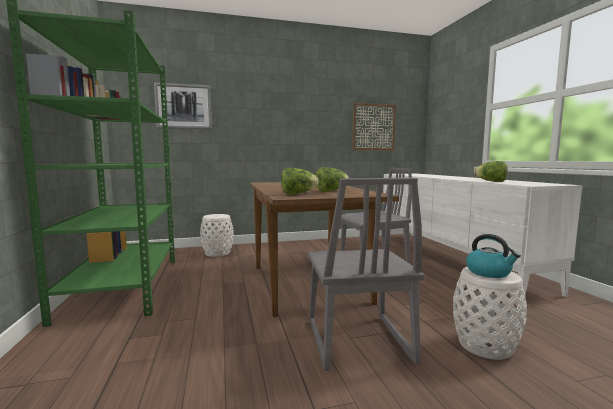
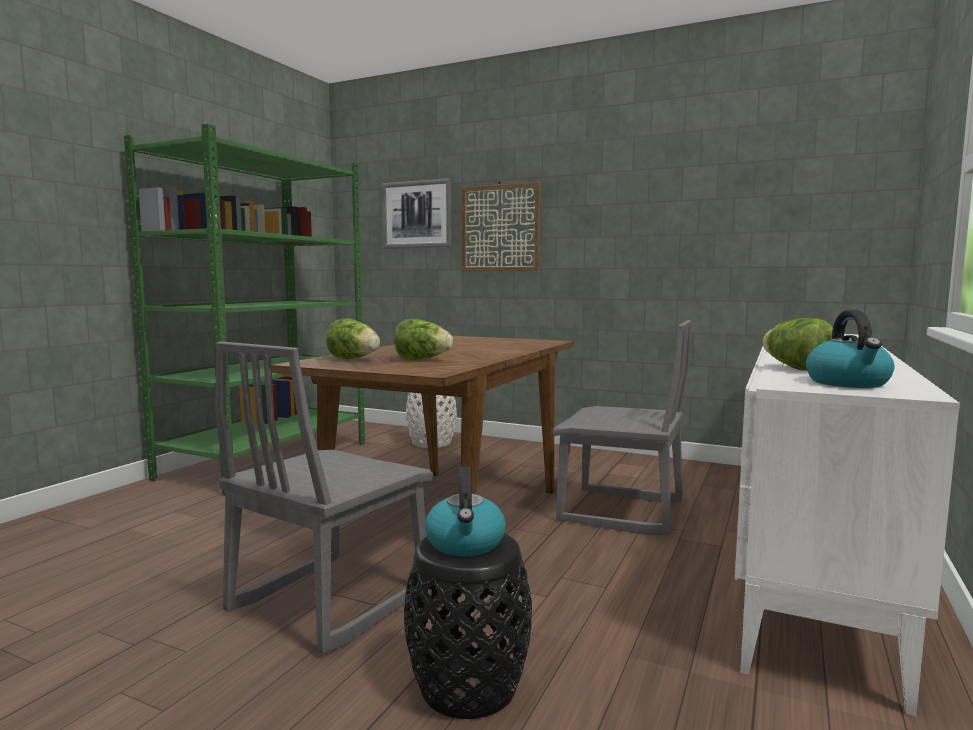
camera: 40 degrees right, 0 degrees up
(373, 126) = (756, 225): picture -> picture (500, 227)
(485, 346) = (468, 688): white stool -> black stool
(532, 183) = (848, 383): none -> kettle

